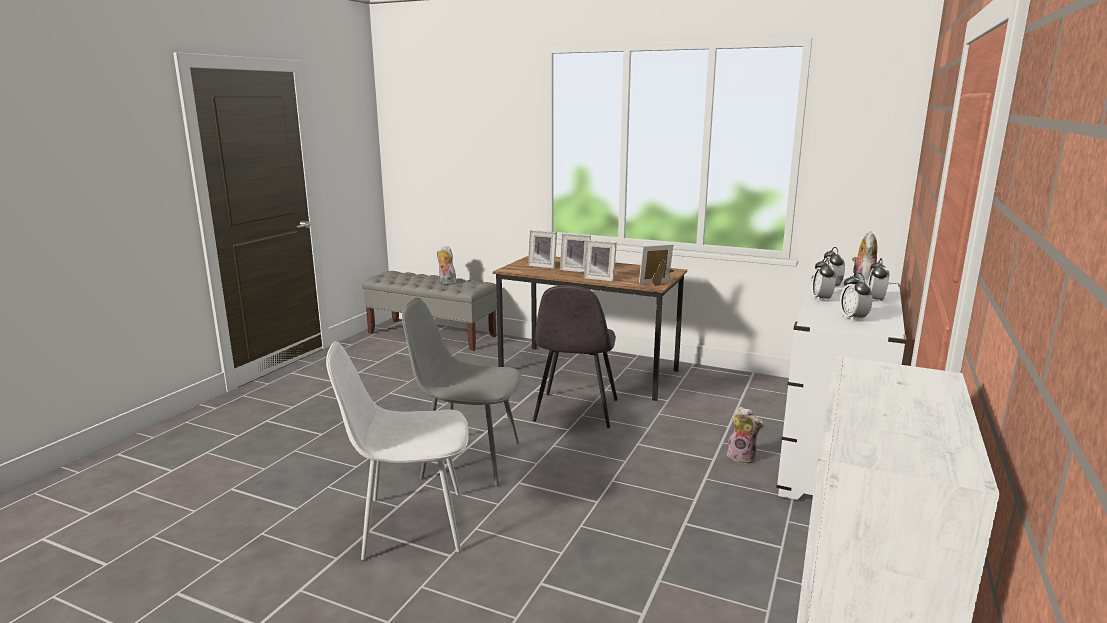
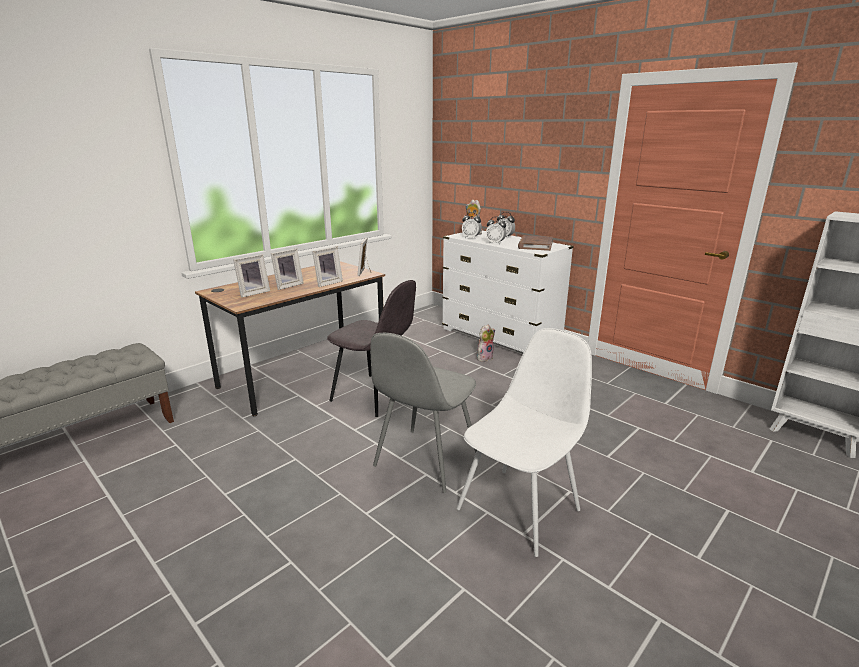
camera: 70 degrees left, 5 degrees up
(410, 524) = (520, 507): white chair -> white chair turned 150 degrees counterclockwise
(446, 282) = (88, 365): plush toy -> none
(853, 318) = (535, 245): alarm clock -> brown book

